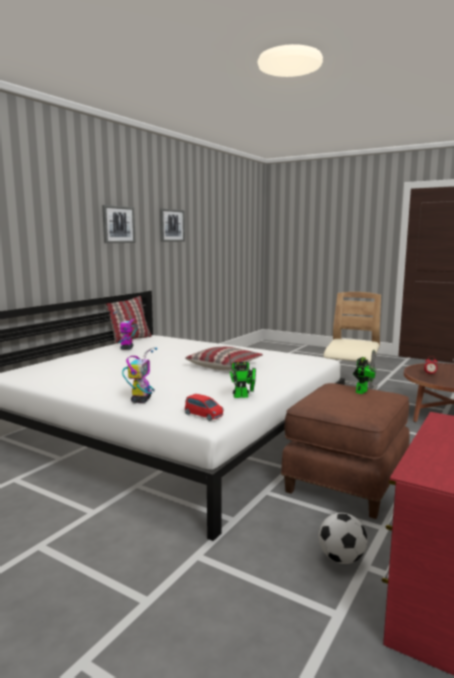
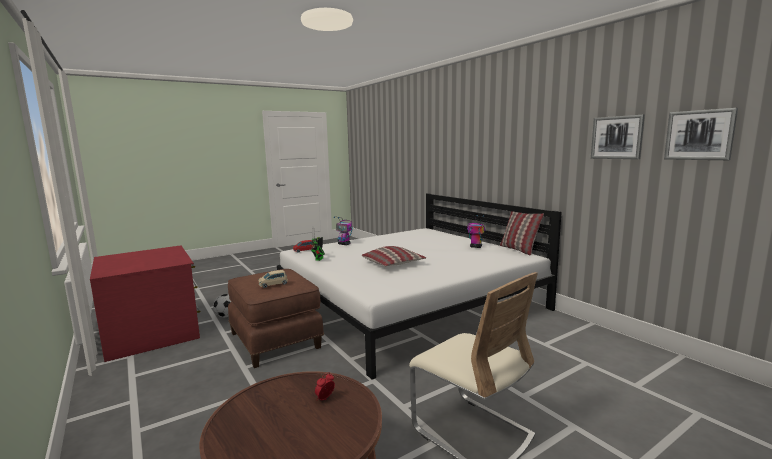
camera: 115 degrees right, 0 degrees up
(118, 224) = (533, 141): picture -> picture (699, 135)
(362, 391) = (273, 284): toy robot -> beige toy car

